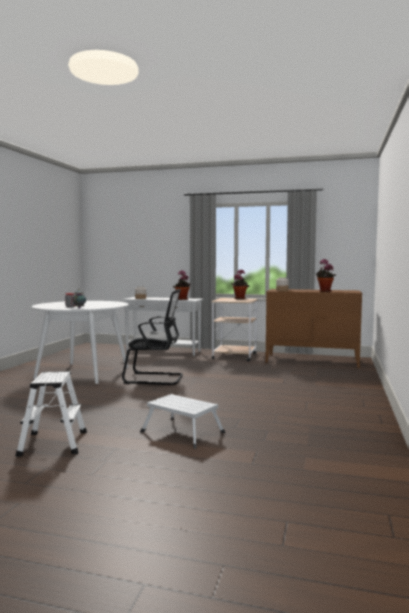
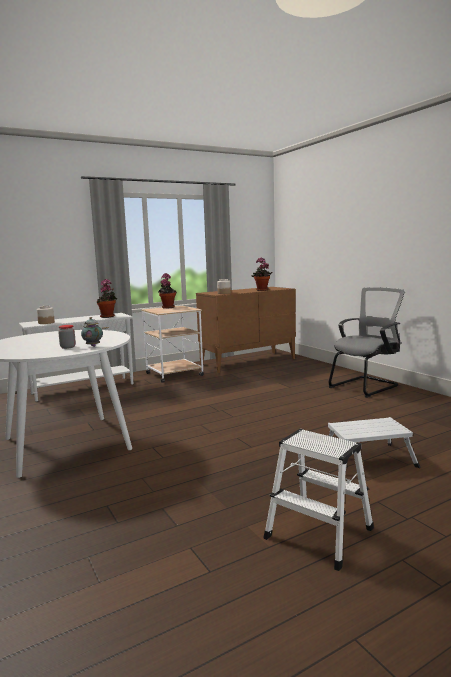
camera: 45 degrees left, 5 degrees up
(156, 379) = (177, 420): chair -> chair (366, 386)

